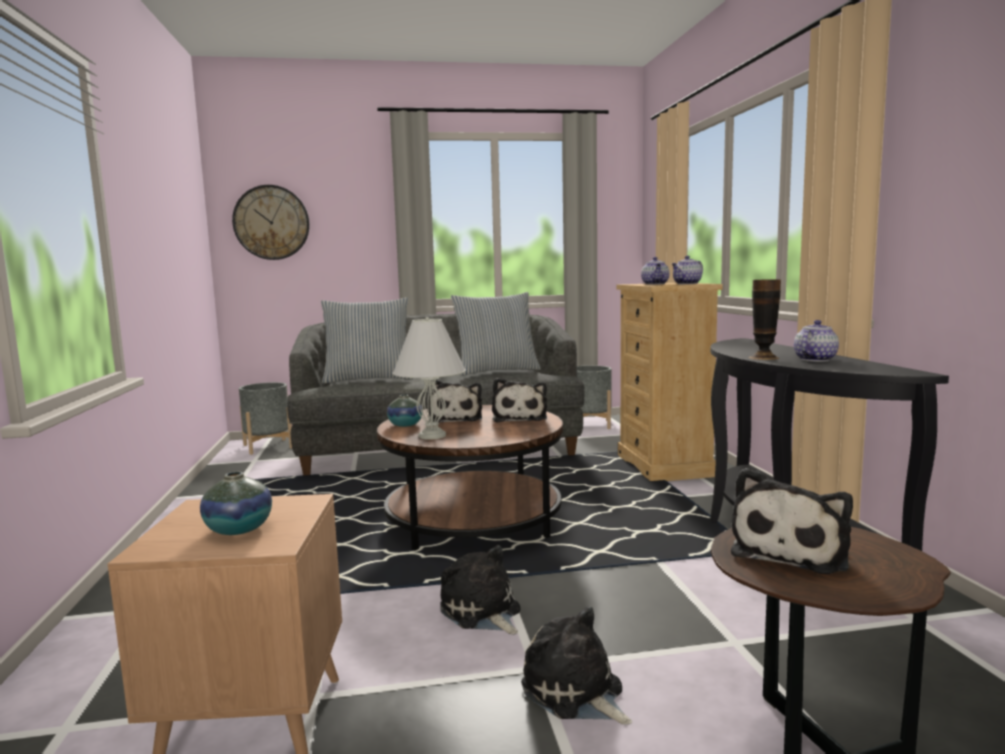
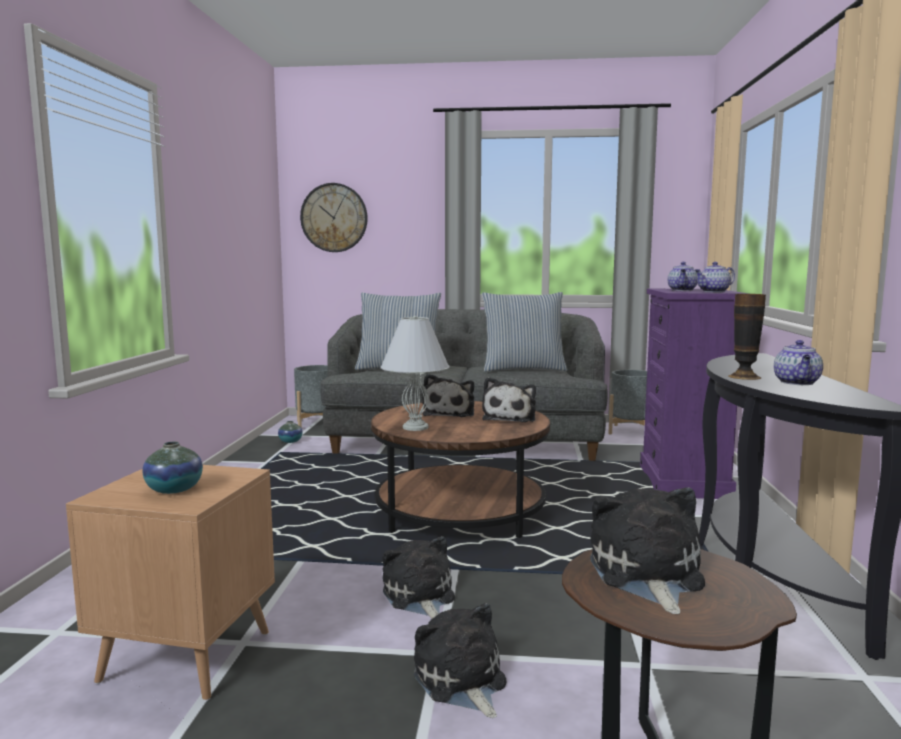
camera: 15 degrees right, 0 degrees up
(405, 425) = (400, 415): vase -> vase (290, 441)
(665, 466) = (684, 482): beige dresser -> purple dresser
(791, 551) = (646, 574): plush toy -> plush toy turned 135 degrees clockwise
(815, 359) = (797, 383): teapot -> teapot turned 135 degrees clockwise

